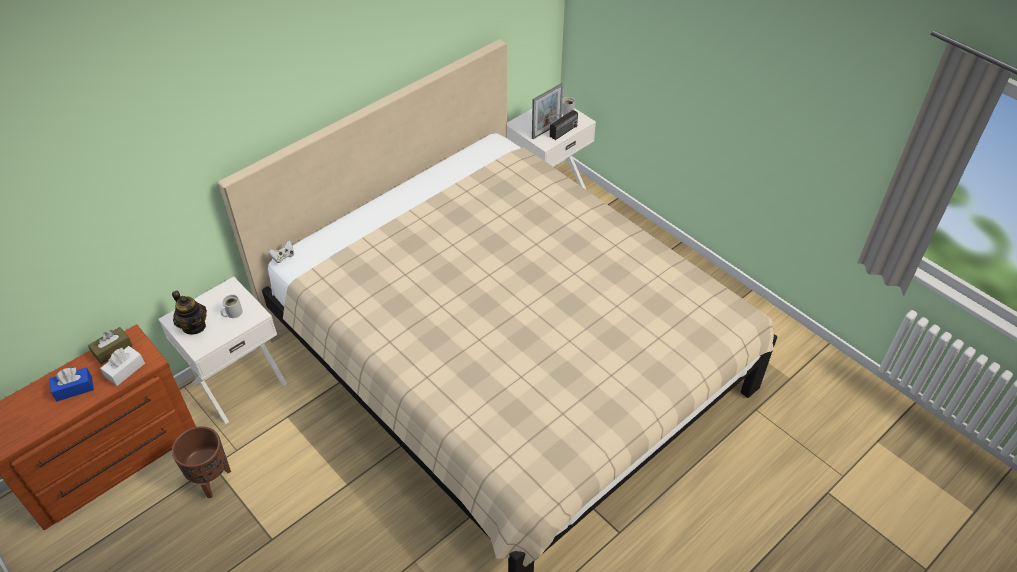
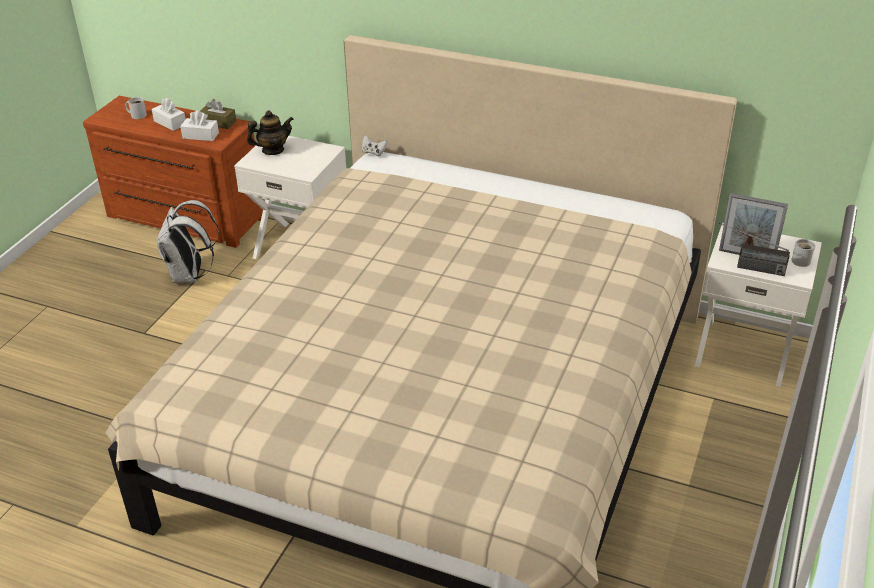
camera: 65 degrees right, 10 degrees down
(74, 388) = (170, 123): blue tissue box -> white tissue box
(194, 326) = (272, 150): teapot -> teapot turned 135 degrees counterclockwise
(212, 480) = (190, 275): brown planter -> white backpack
(232, 312) = (300, 162): white mug -> white mug (137, 115)

